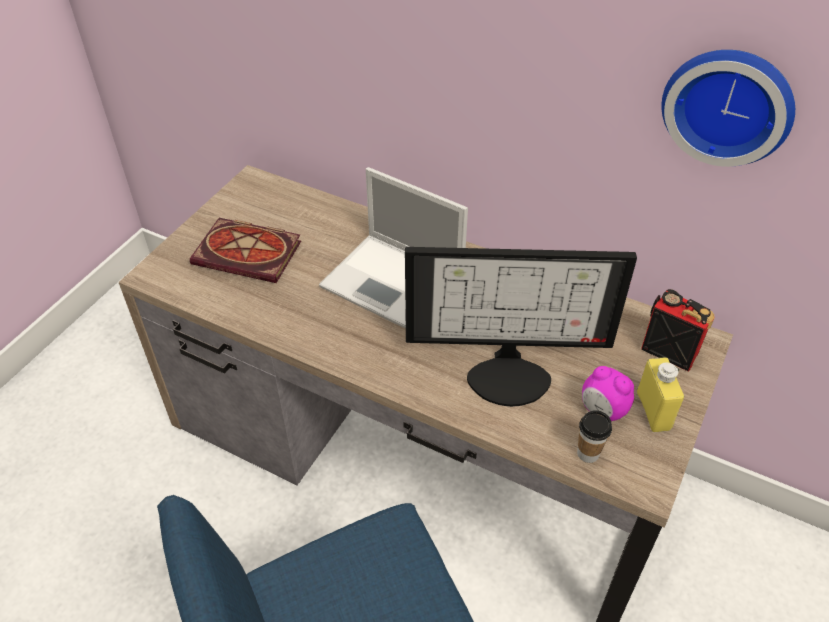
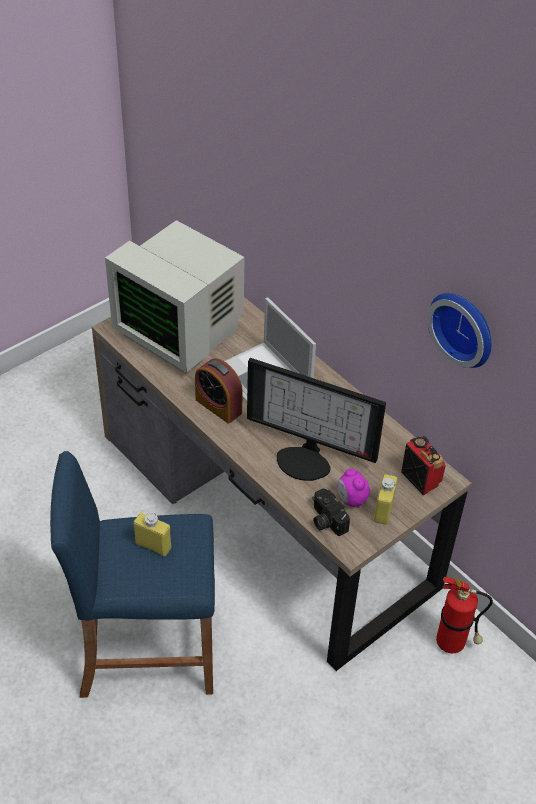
camera: 20 degrees right, 0 degrees up
(250, 253) = (181, 331): book -> monitor
(351, 337) = (218, 406): none -> alarm clock
(353, 589) = (153, 545): none -> yellow bottle
(588, 453) = (326, 520): cup -> camera
(722, 543) = (453, 644): none -> fire extinguisher

